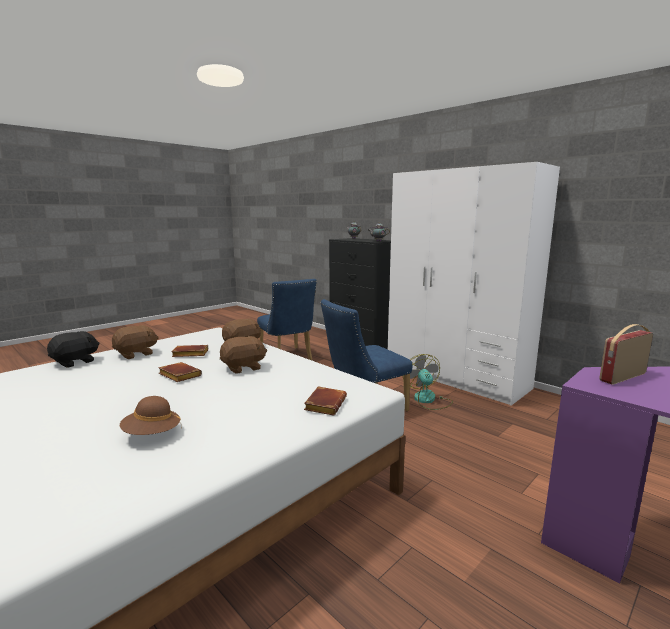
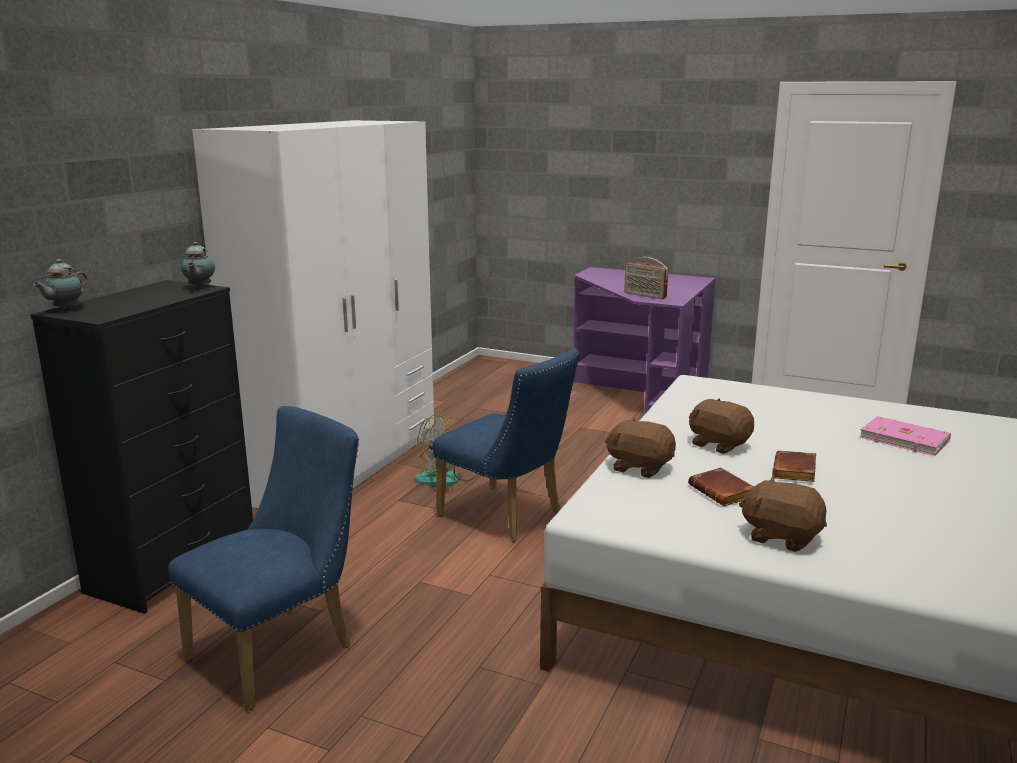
camera: 110 degrees left, 5 degrees up
(75, 362) = (884, 574): black plush toy -> none
(152, 434) = (904, 439): brown hat -> pink book
(324, 404) = (749, 394): brown book -> none

